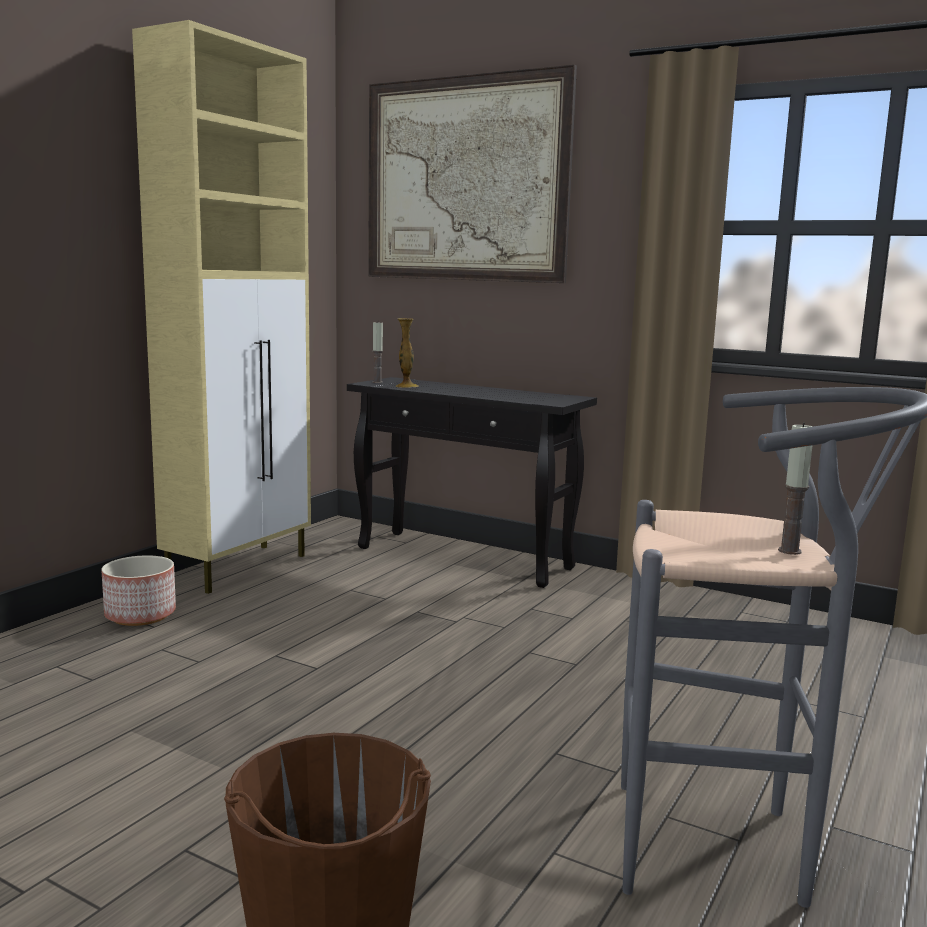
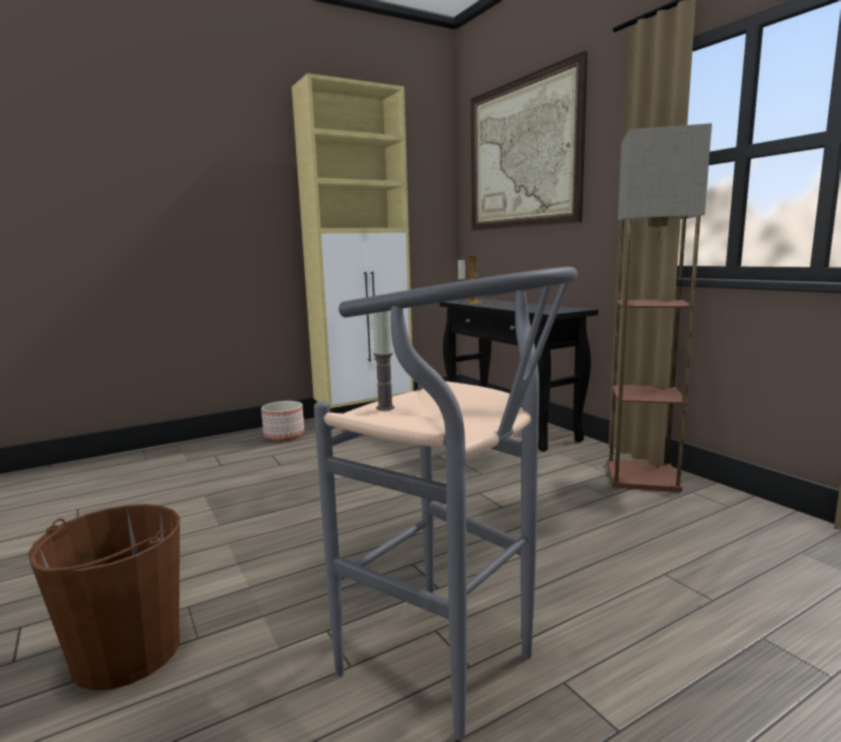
camera: 30 degrees right, 0 degrees up
(681, 602) = (643, 477): none -> floor lamp
(789, 551) = (476, 418): candle -> candle (385, 408)

